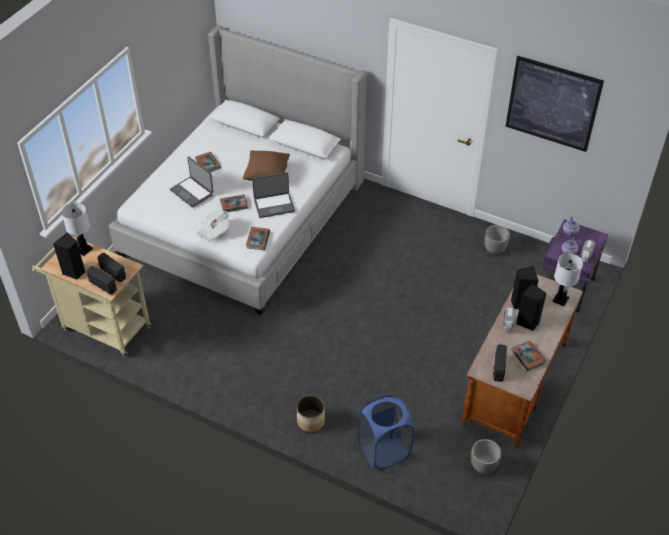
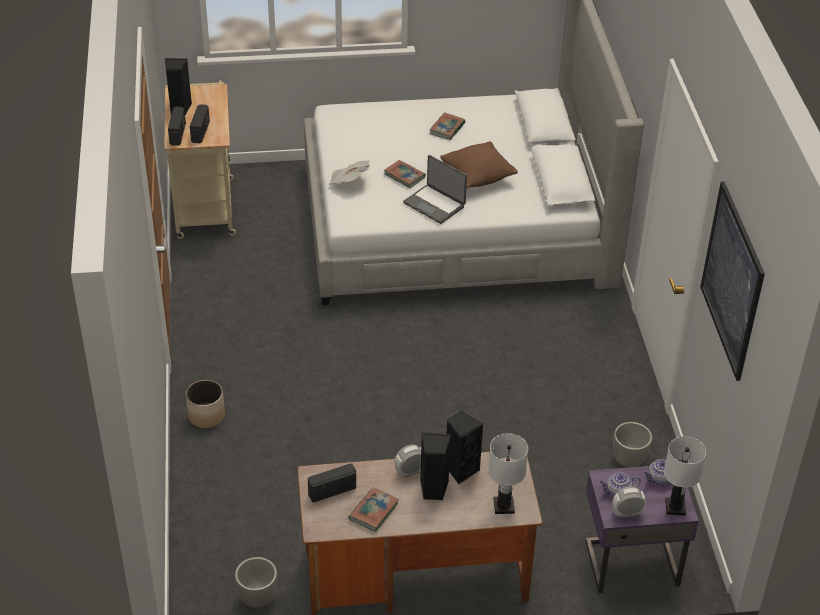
camera: 55 degrees right, 5 degrees down
(84, 250) = (214, 99): white table lamp -> white table lamp (675, 507)
(192, 192) = (391, 138): laptop -> none
(258, 240) = (368, 218): book -> none
(384, 450) = (212, 496): blue laundry basket -> none

